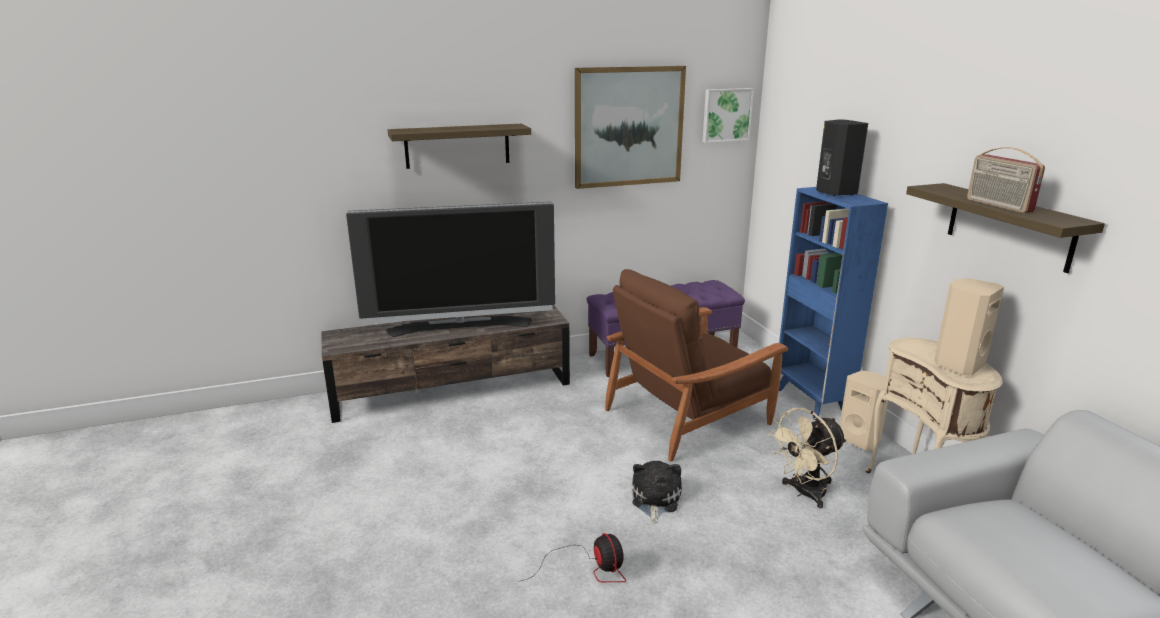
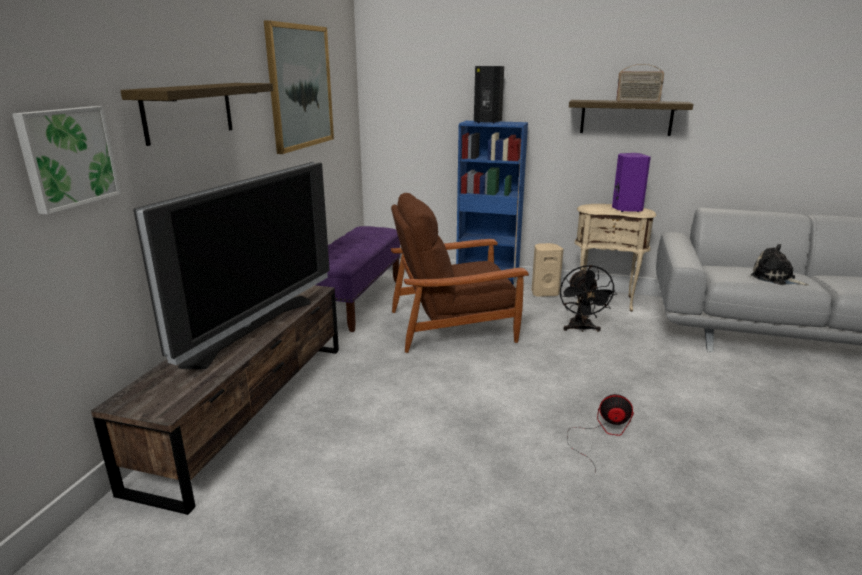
camera: 55 degrees left, 0 degrees up
(655, 500) = (542, 377): plush toy -> plush toy (775, 278)
(688, 416) = (453, 326): brown armchair -> brown armchair turned 75 degrees clockwise
(726, 115) = (345, 76): picture -> picture (67, 157)
(804, 493) = (581, 329): beige fan -> black fan
(957, 365) = (626, 209): beige speaker -> purple speaker

